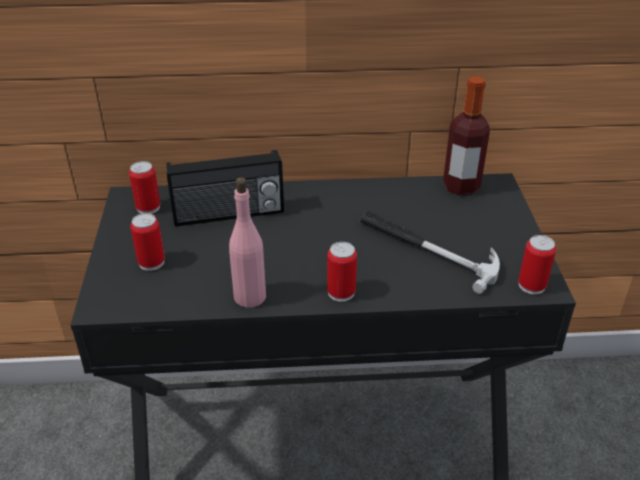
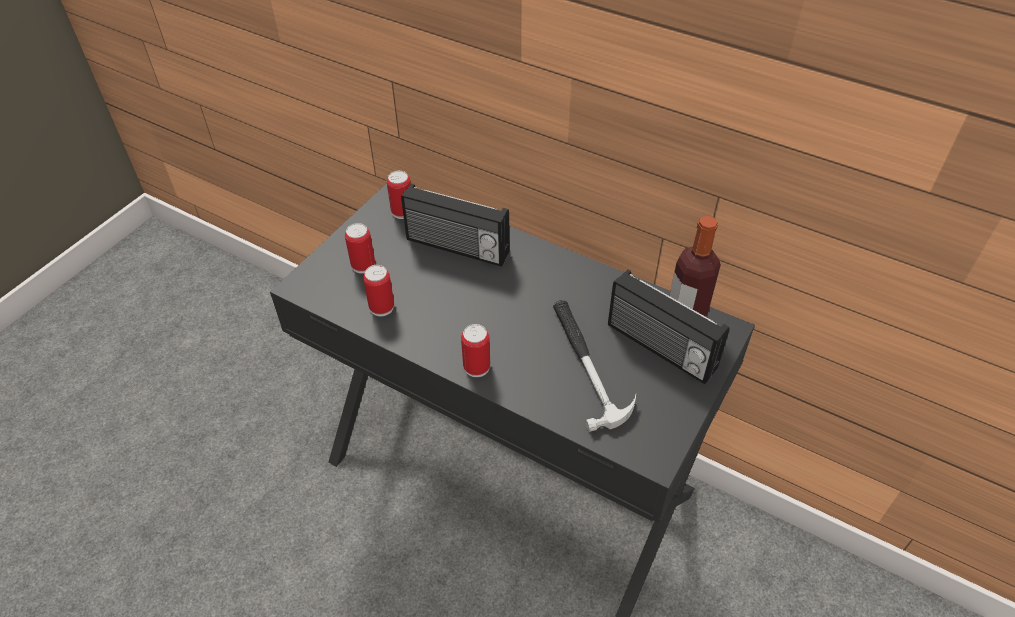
camera: 35 degrees right, 10 degrees up
(249, 296) = (405, 333): pink bottle -> none
(467, 215) = (659, 348): none -> radio
(531, 285) = (645, 449): can -> can (381, 307)

